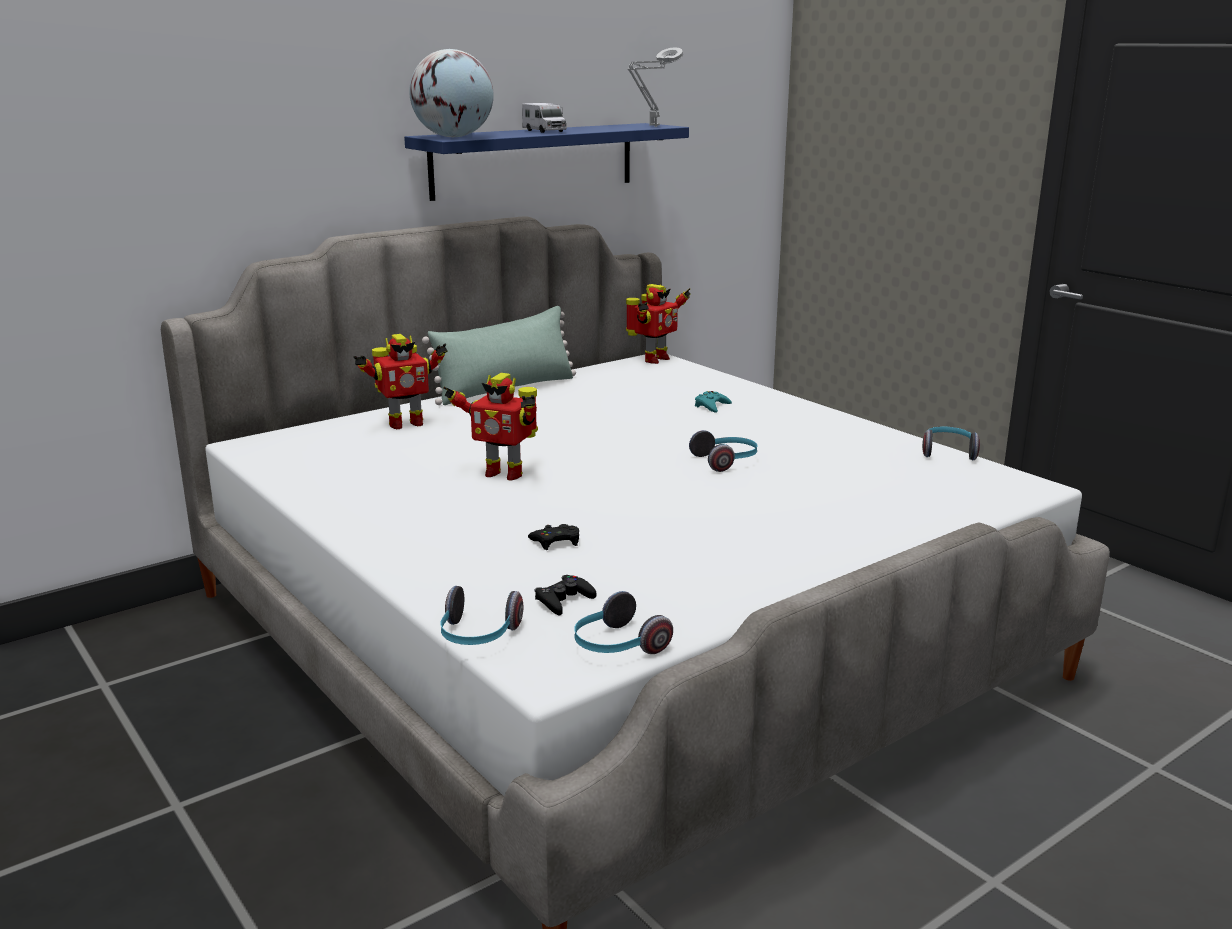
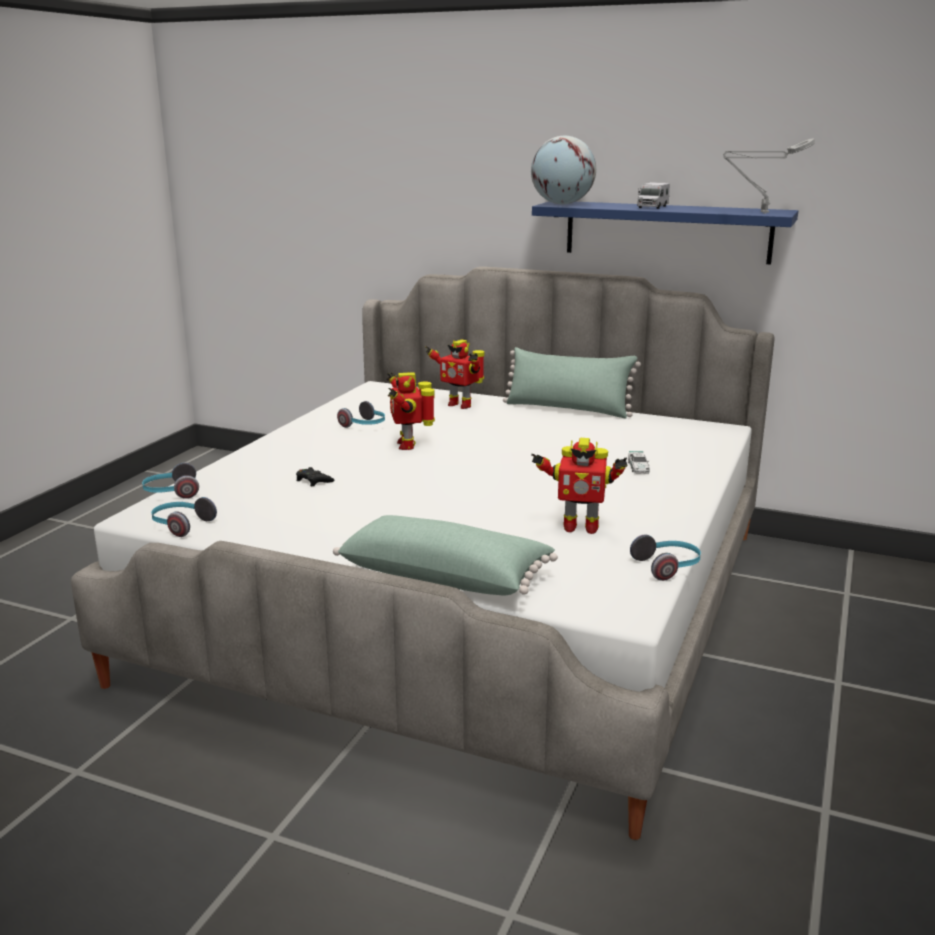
camera: 60 degrees right, 0 degrees up
(564, 600) = (231, 501): black game controller -> none
(654, 359) = (721, 429): toy robot -> toy robot (579, 527)
(711, 406) = (638, 467): turquoise game controller -> toy car
(726, 461) = (518, 495): headphones -> headphones (365, 425)
(904, 532) = (445, 576): none -> green pillow

